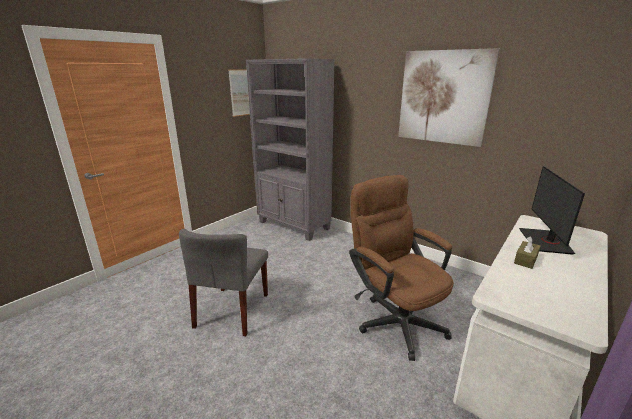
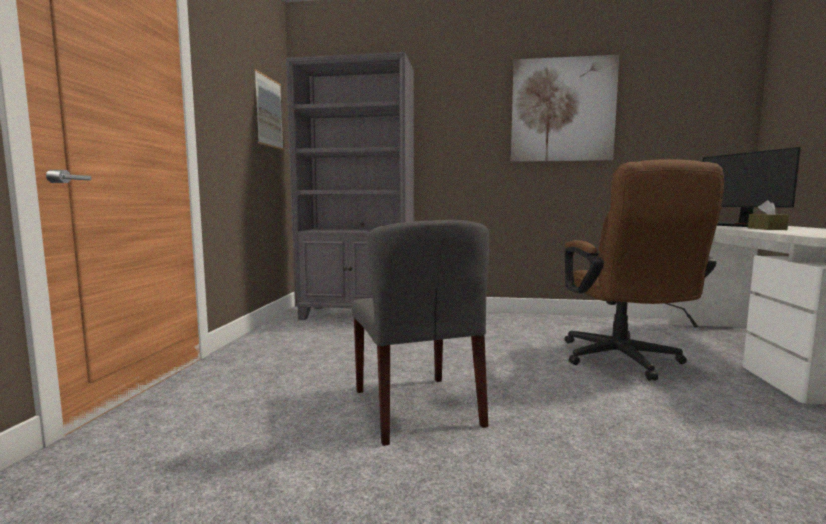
camera: 30 degrees left, 15 degrees down
(395, 319) = (624, 362): brown office chair -> brown office chair turned 120 degrees counterclockwise

